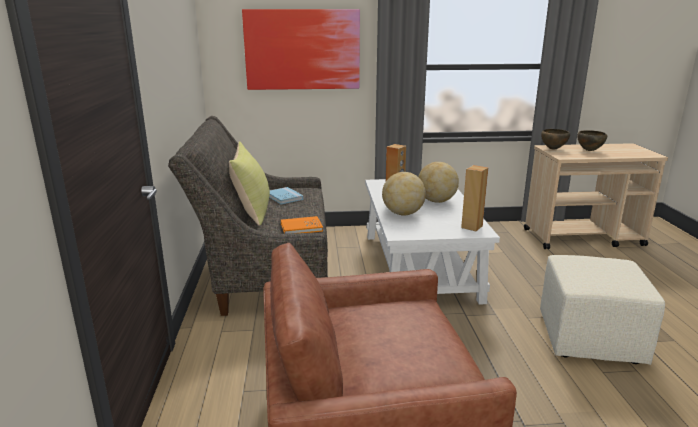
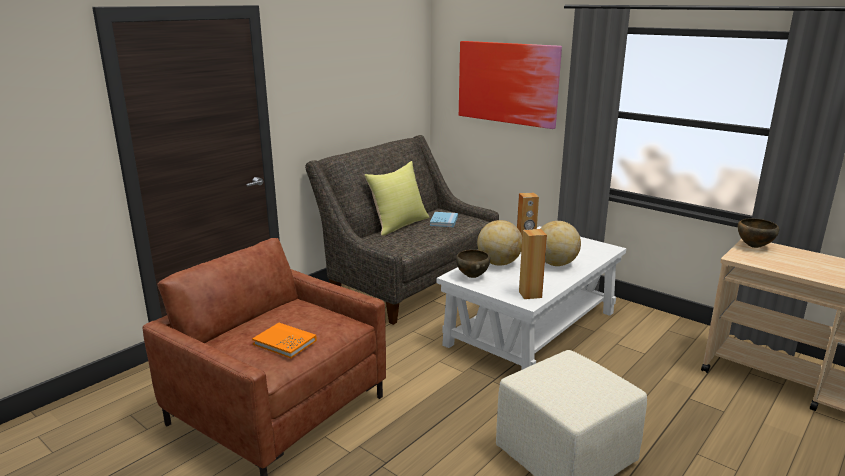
camera: 45 degrees right, 0 degrees up
(301, 227) = (405, 247): orange book -> orange book (284, 342)
(589, 150) = (801, 262): brown bowl -> brown bowl (472, 276)

